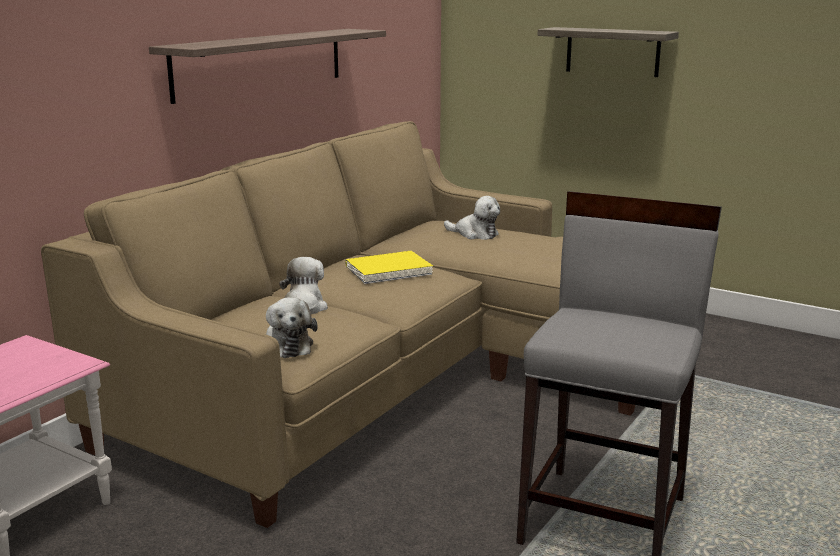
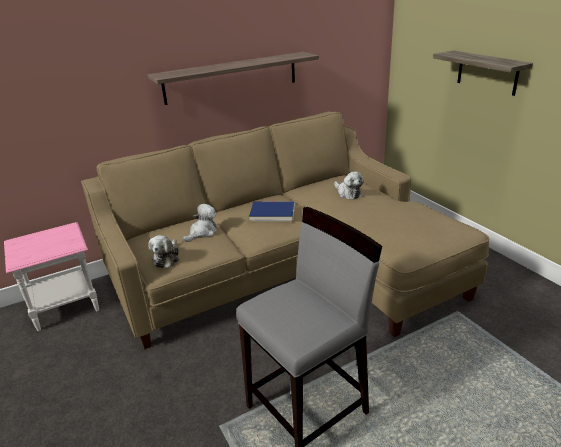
camera: 30 degrees right, 10 degrees up
(388, 271) = (272, 213): yellow book -> blue book

